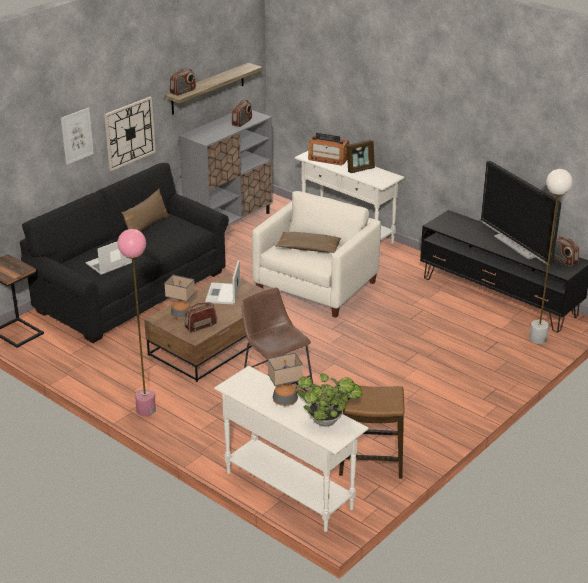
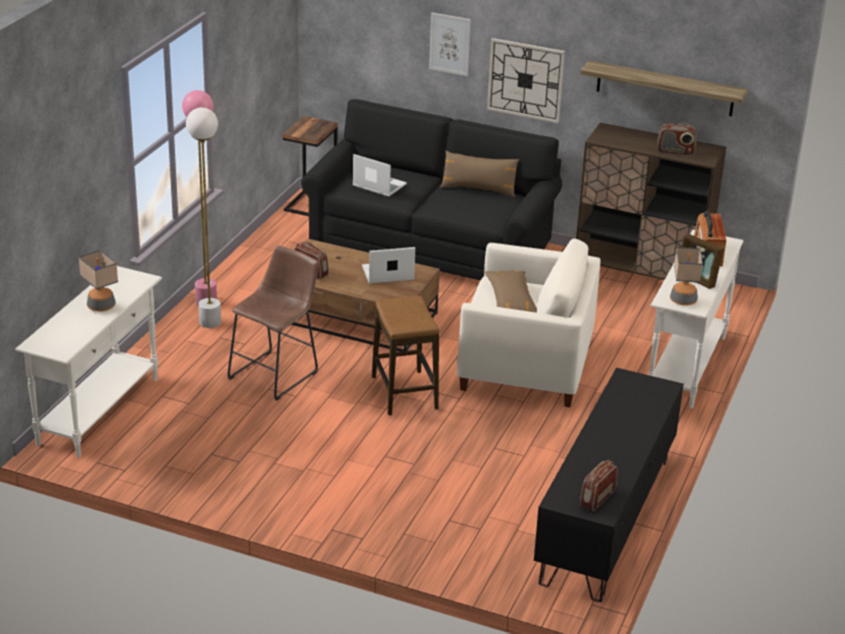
camera: 70 degrees right, 0 degrees up
(181, 314) = (328, 257): table lamp -> table lamp (683, 300)
(183, 91) = (606, 68): radio -> none
(229, 223) = (640, 276): grey cabinet -> brown cabinet
(328, 421) = (69, 336): potted plant -> none
(370, 462) = (165, 458): stool -> stool (404, 393)
(517, 245) = (614, 453): television -> none
(537, 339) = (508, 566): white floor lamp -> white floor lamp (210, 322)

